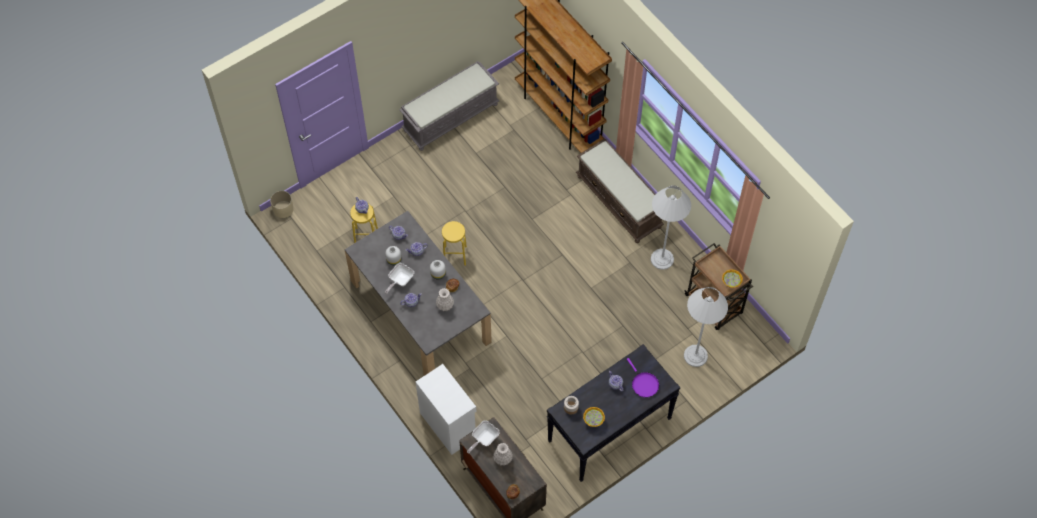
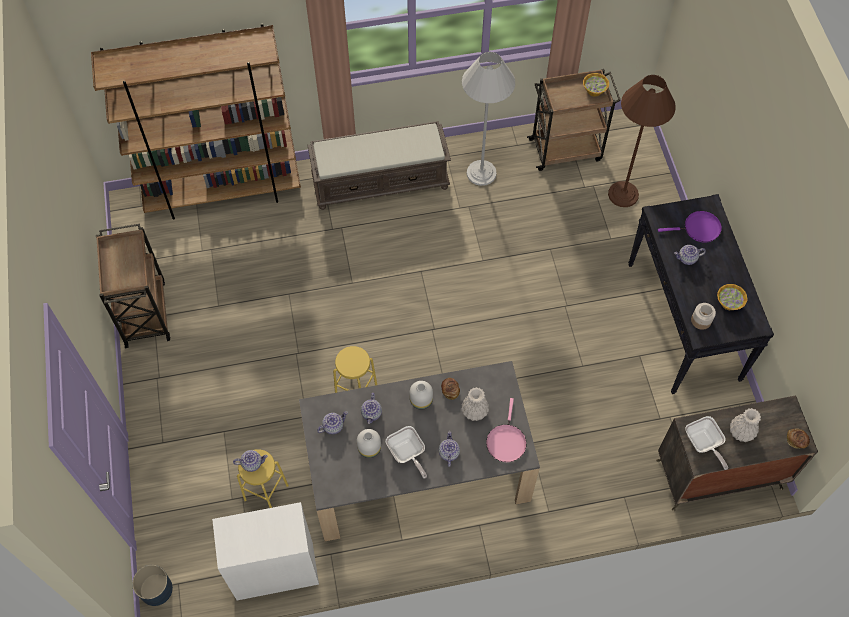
camera: 65 degrees left, 0 degrees up
(283, 209) = (156, 589): beige planter -> blue planter
(433, 330) = (506, 441): none -> pink frying pan
(448, 424) = (601, 502): white cabinet -> white cabinet (274, 569)
(451, 116) = (145, 312): grey bench -> brown cart
(695, 355) = (623, 194): white floor lamp -> brown floor lamp

